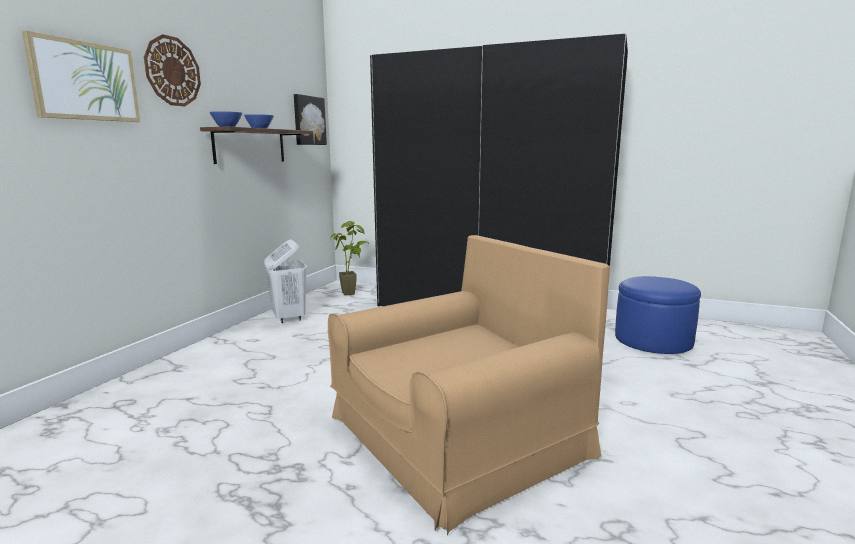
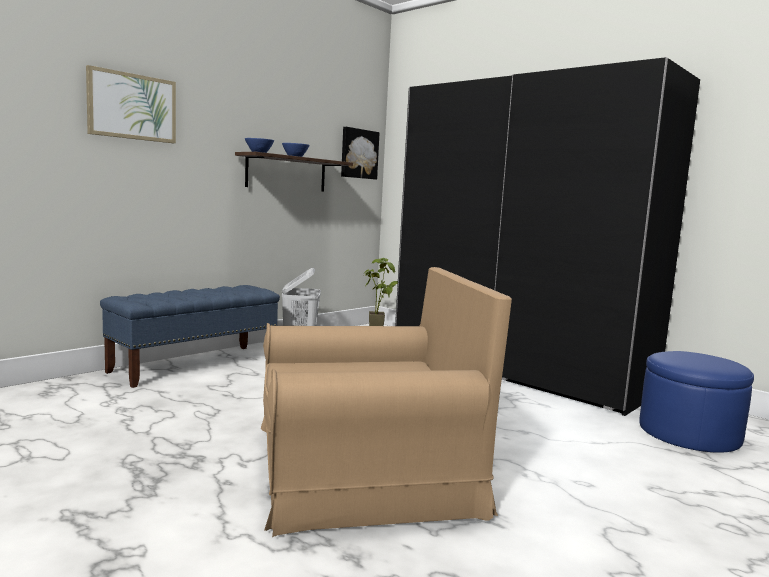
camera: 20 degrees right, 5 degrees down
(172, 71) = (214, 101): wall clock -> none
(200, 359) = (195, 365): none -> blue bench

